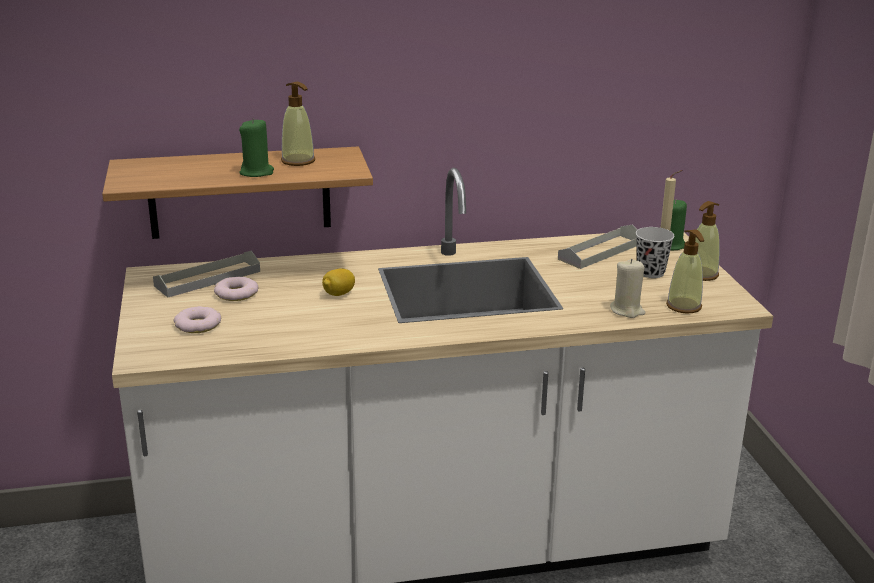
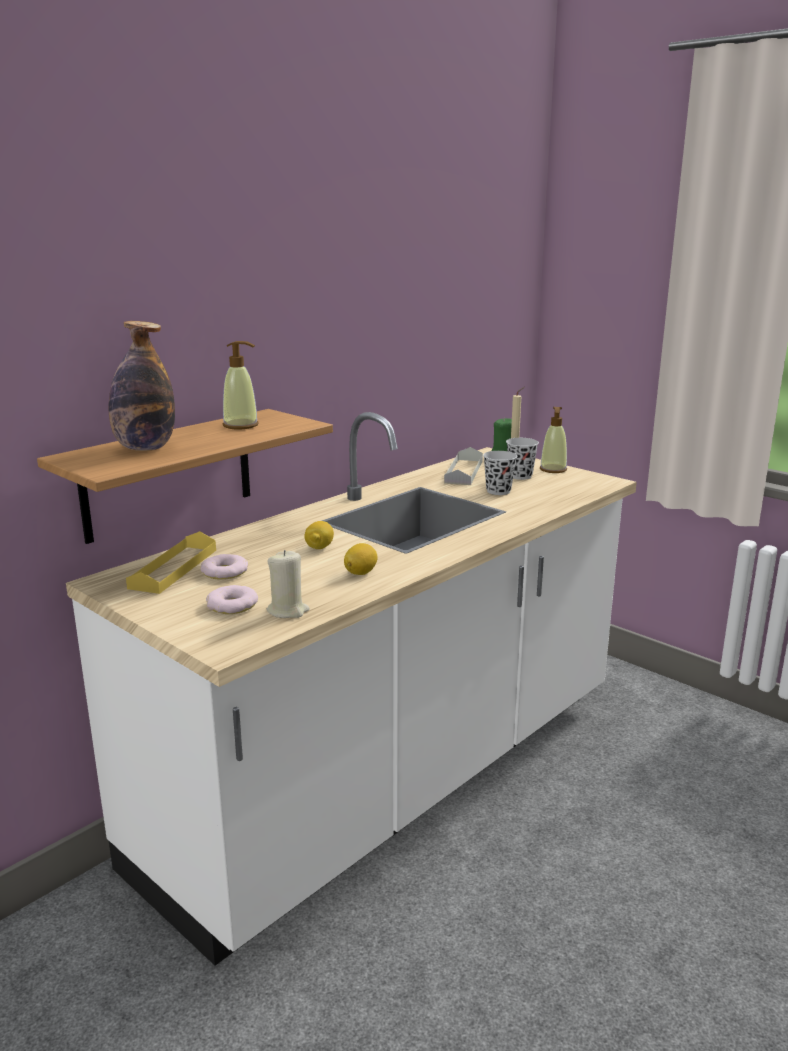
camera: 35 degrees left, 5 degrees down
(188, 168) = (145, 448): none -> bottle
(207, 278) = (174, 568): grey tray -> yellow tray
(257, 172) = (222, 439): green candle -> none
(332, 329) = (360, 572): none -> lemon
(595, 284) = (498, 491): none -> black cup
(627, 310) = (549, 501): beige candle -> beige candle (288, 611)
(684, 306) = (578, 490): soap dispenser -> none

